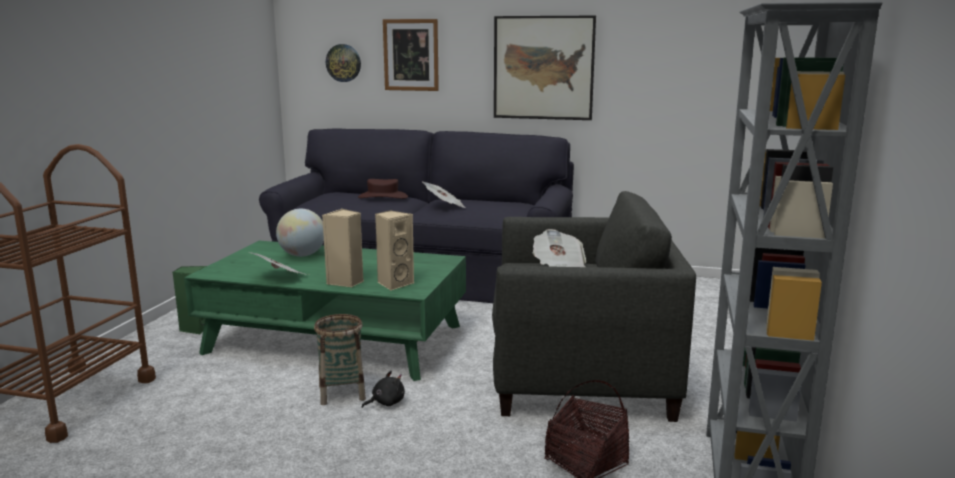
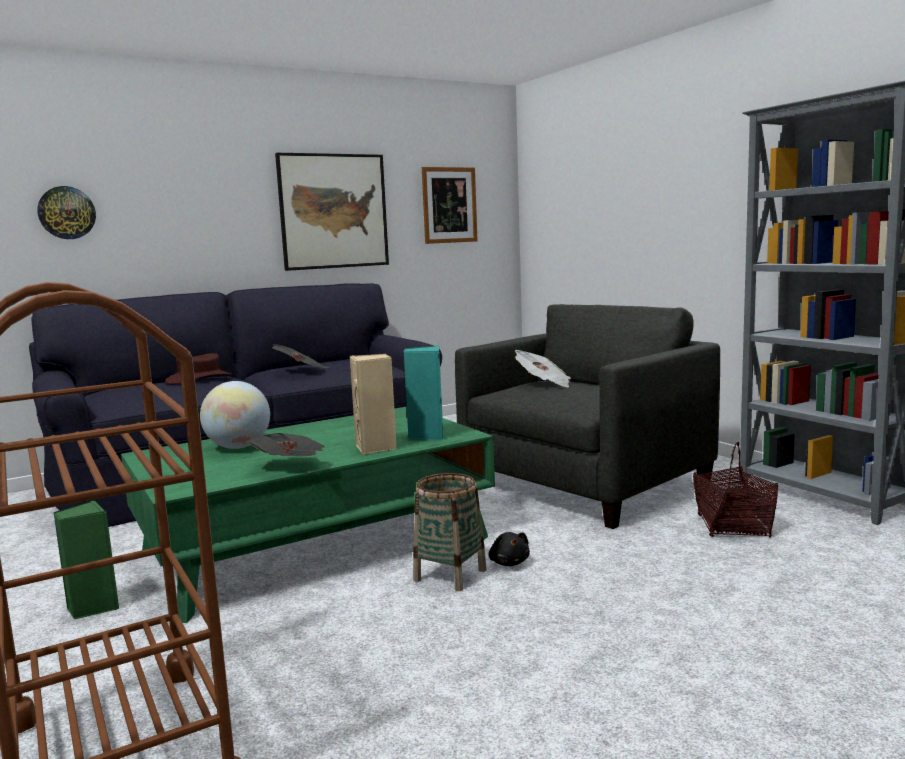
camera: 45 degrees left, 5 degrees down
(386, 403) = (509, 562): black plush toy -> black plush toy turned 150 degrees clockwise
(394, 284) = (426, 435): beige speaker -> turquoise speaker
(411, 55) = (170, 200): picture -> picture (449, 205)

